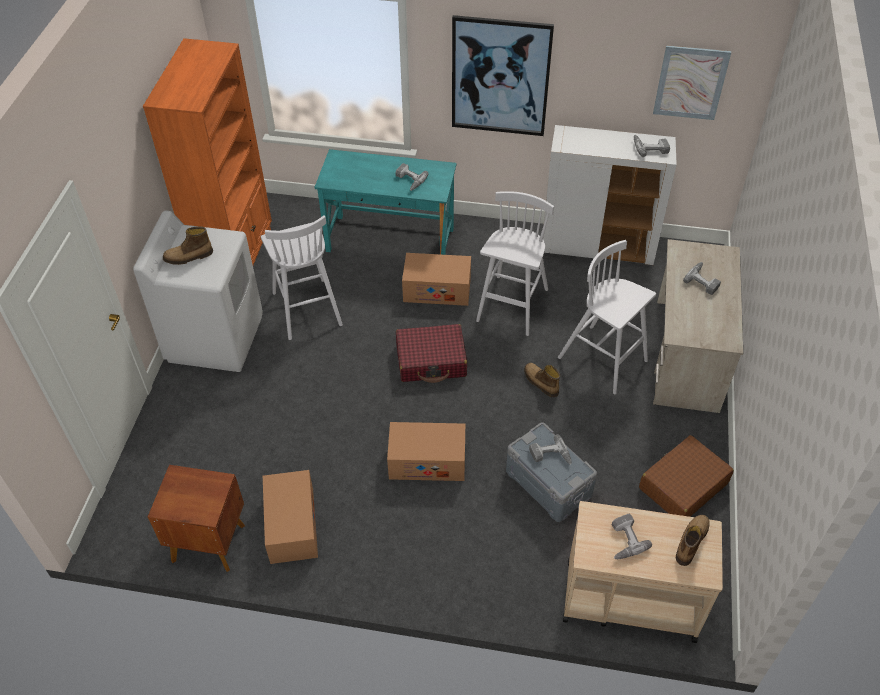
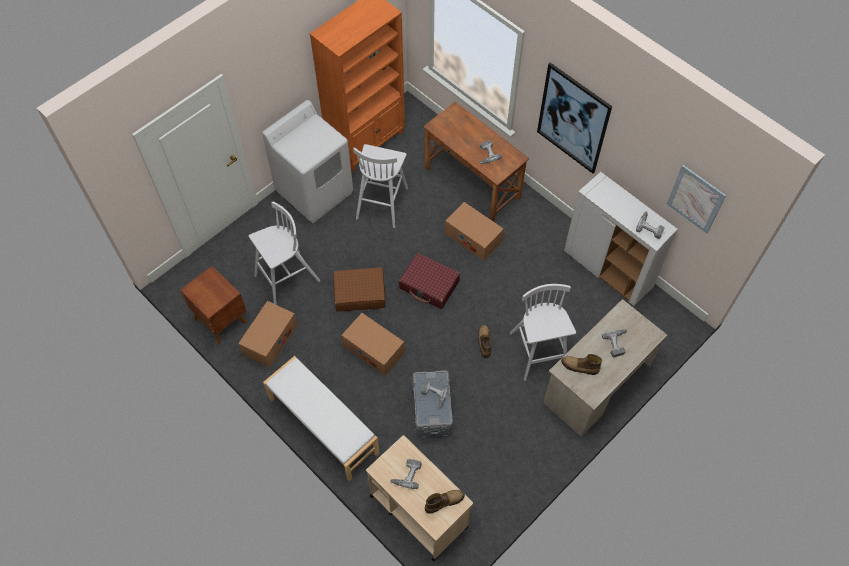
camera: 35 degrees right, 10 degrees up
(188, 257) = (302, 140): boot -> boot (579, 367)
(390, 240) = (472, 183): turquoise desk -> brown desk
(440, 581) = (323, 426): none -> white bench
(512, 306) = (511, 278): white stool -> white stool (286, 279)
(682, 486) = (513, 466): brown suitcase -> brown suitcase (359, 293)

